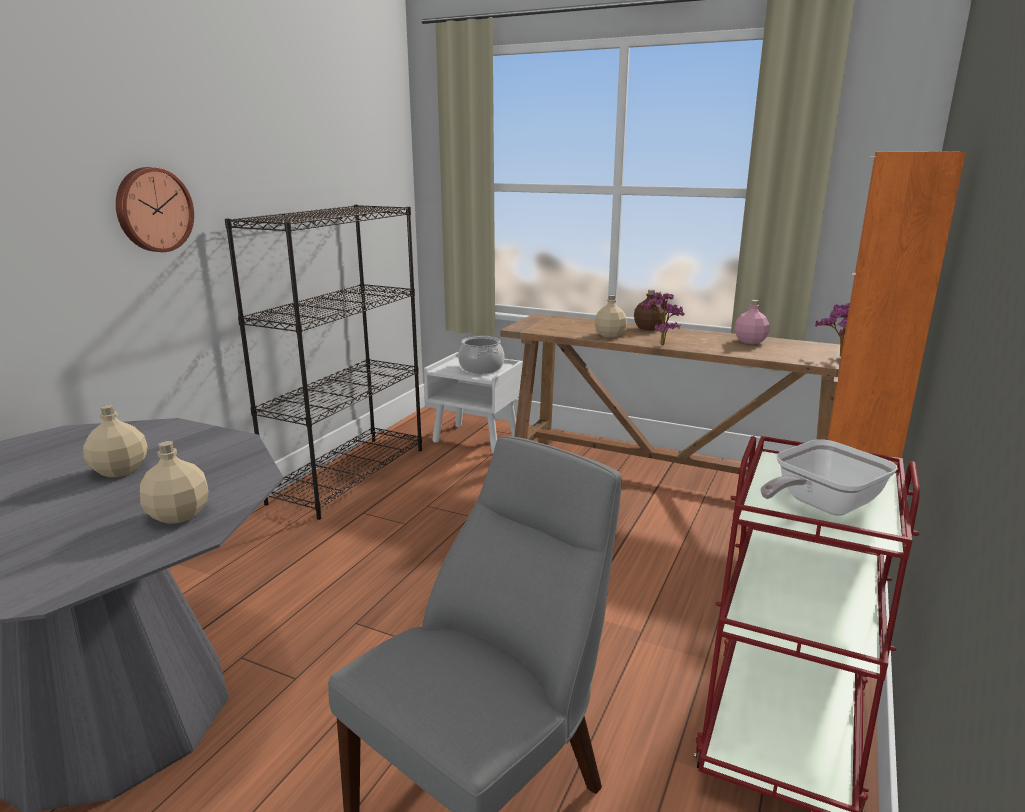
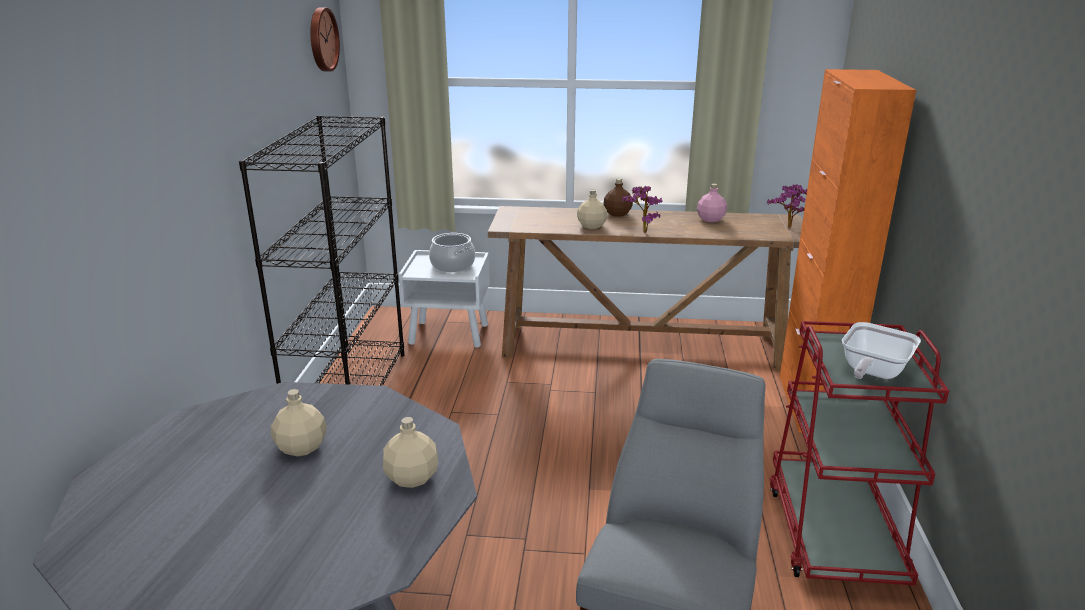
camera: 20 degrees left, 5 degrees up
(153, 210) = (189, 167): wall clock -> wall clock (321, 39)

